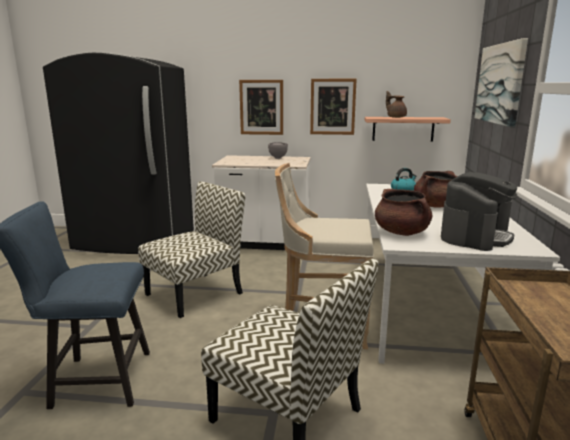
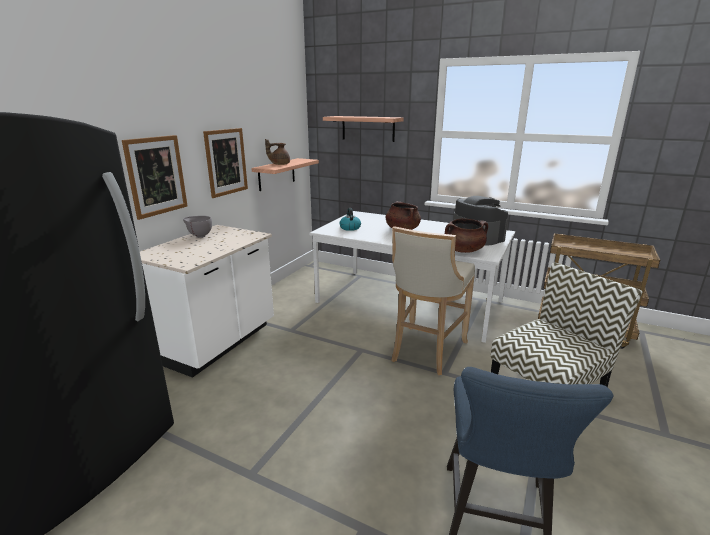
camera: 70 degrees left, 5 degrees up
(195, 293) = (320, 416): chair -> none
(500, 83) = (368, 128): picture -> shelf

